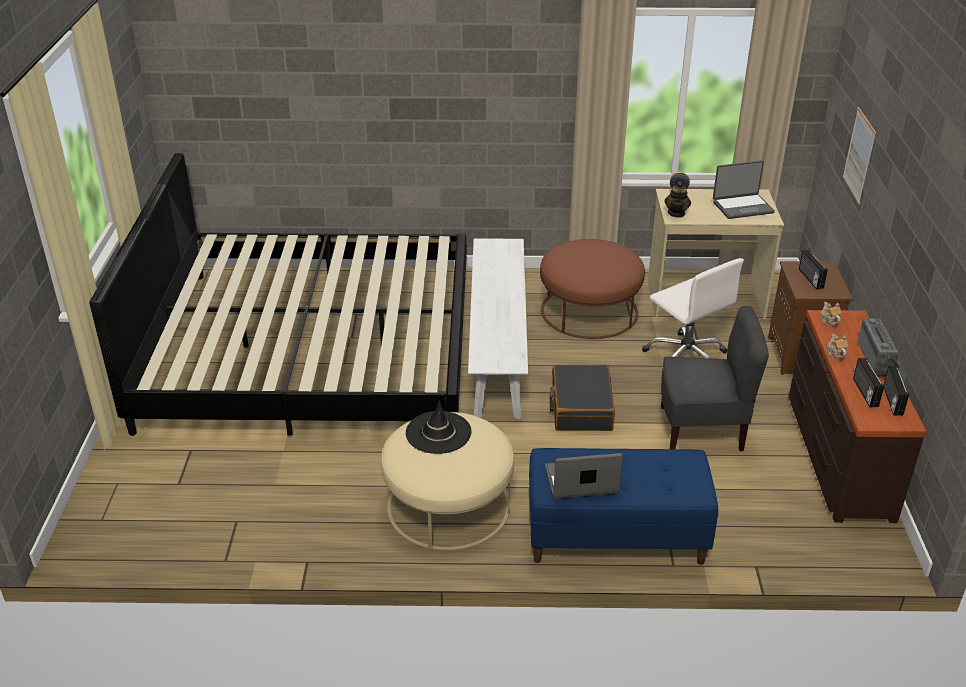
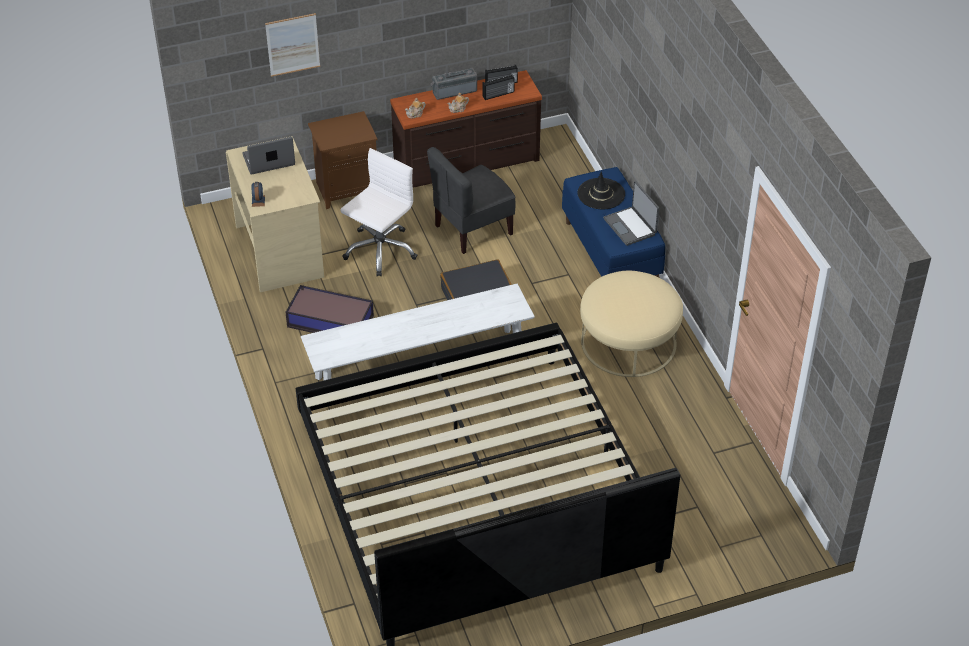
camera: 110 degrees left, 10 degrees up
(438, 433) = (621, 307): black hat -> black hat (601, 194)
(589, 311) = (329, 320): brown ottoman -> storage box
(676, 213) = (298, 196): teapot -> none
(701, 430) = (472, 229): grey chair -> grey chair turned 105 degrees counterclockwise
(742, 207) = (269, 161): laptop -> laptop turned 75 degrees counterclockwise
(810, 279) = (343, 133): radio -> none

